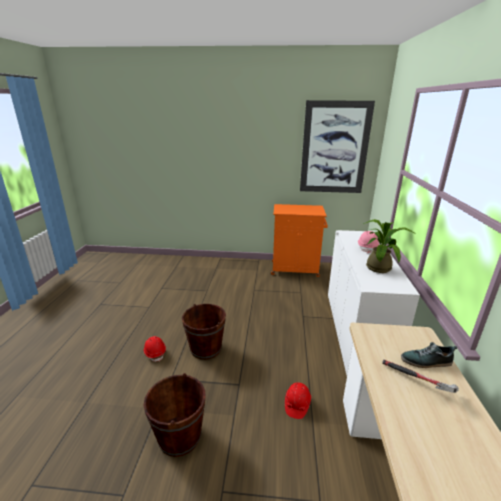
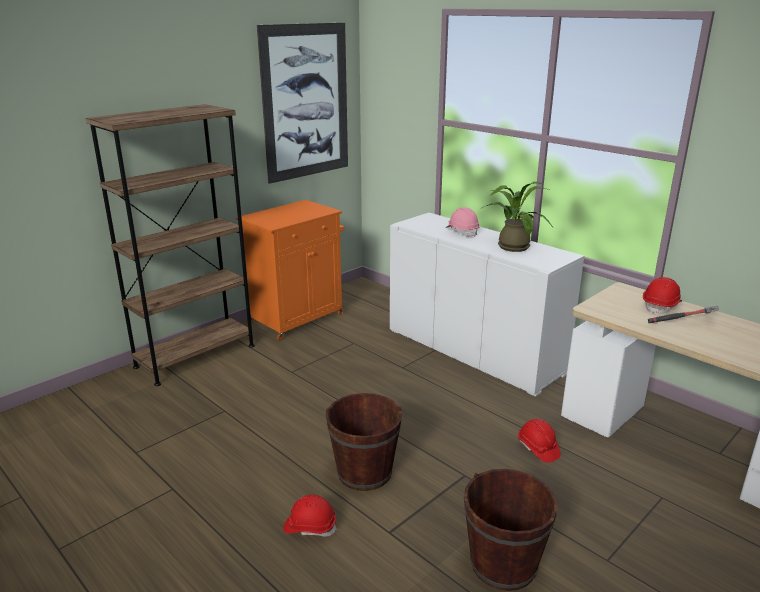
camera: 50 degrees left, 0 degrees up
(233, 265) = (195, 356): none -> brown bookcase
(426, 361) = (661, 306): shoe -> red hard hat

